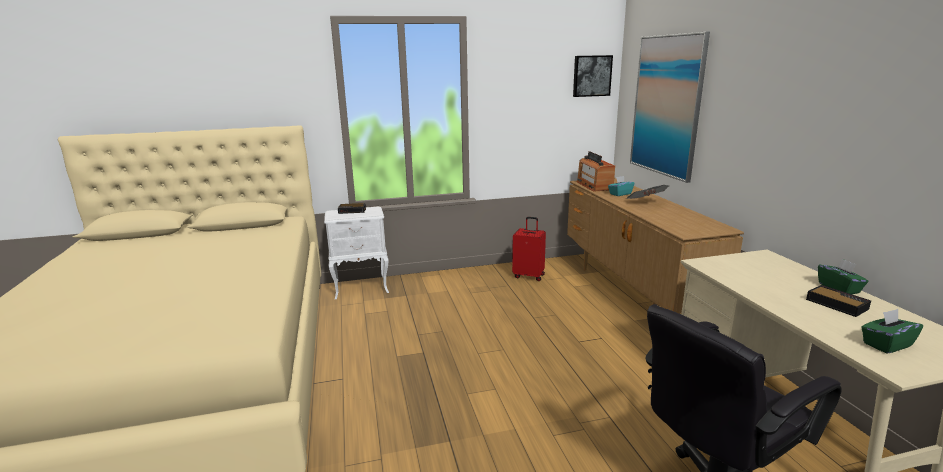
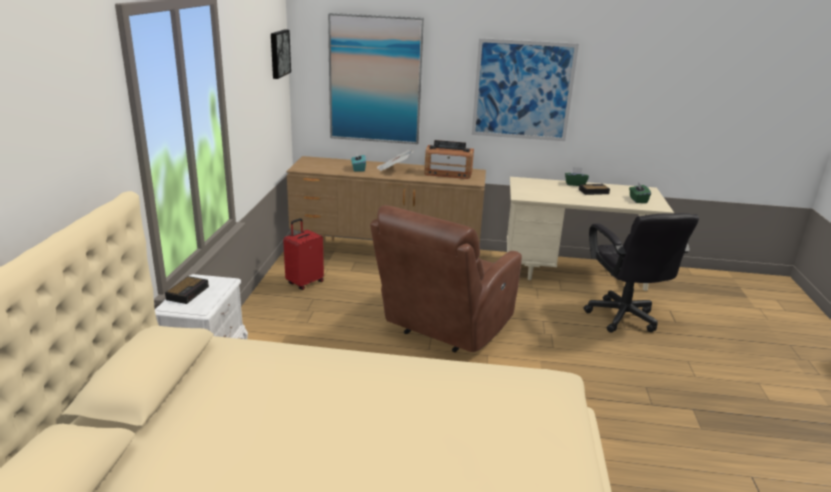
camera: 70 degrees left, 5 degrees up
(522, 353) = (444, 328): none -> brown armchair
(594, 185) = (319, 168): radio -> radio (448, 173)
(801, 126) = (523, 90): none -> picture

